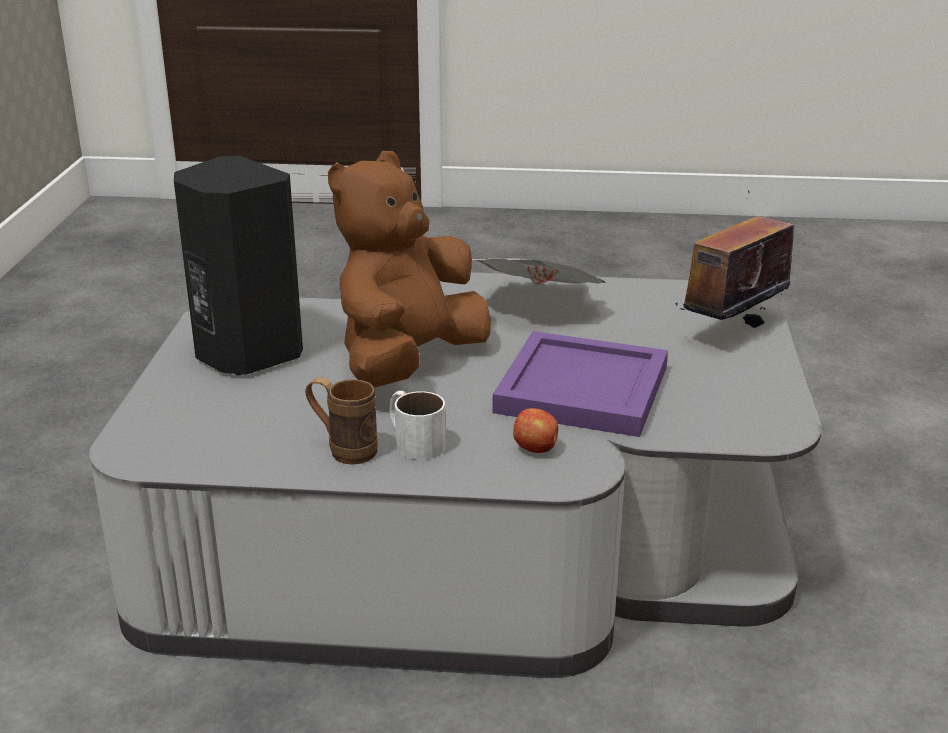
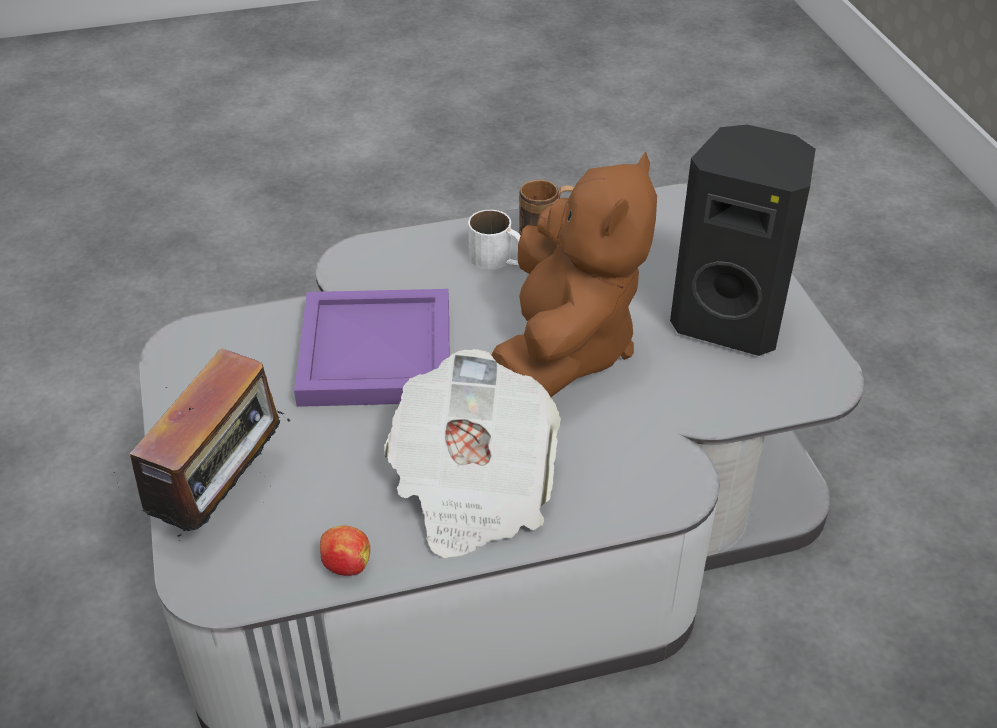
camera: 160 degrees right, 15 degrees up
(536, 449) = (394, 275): apple -> apple (345, 565)

